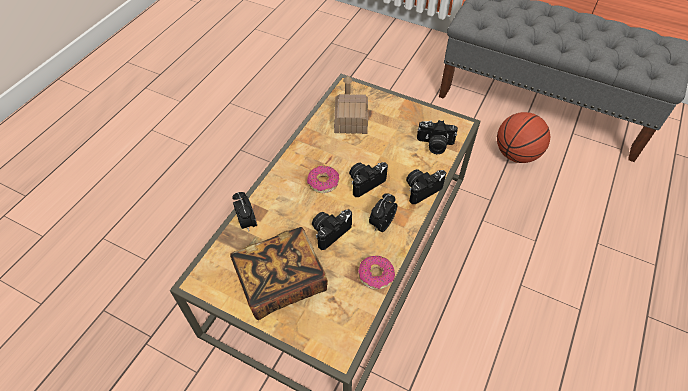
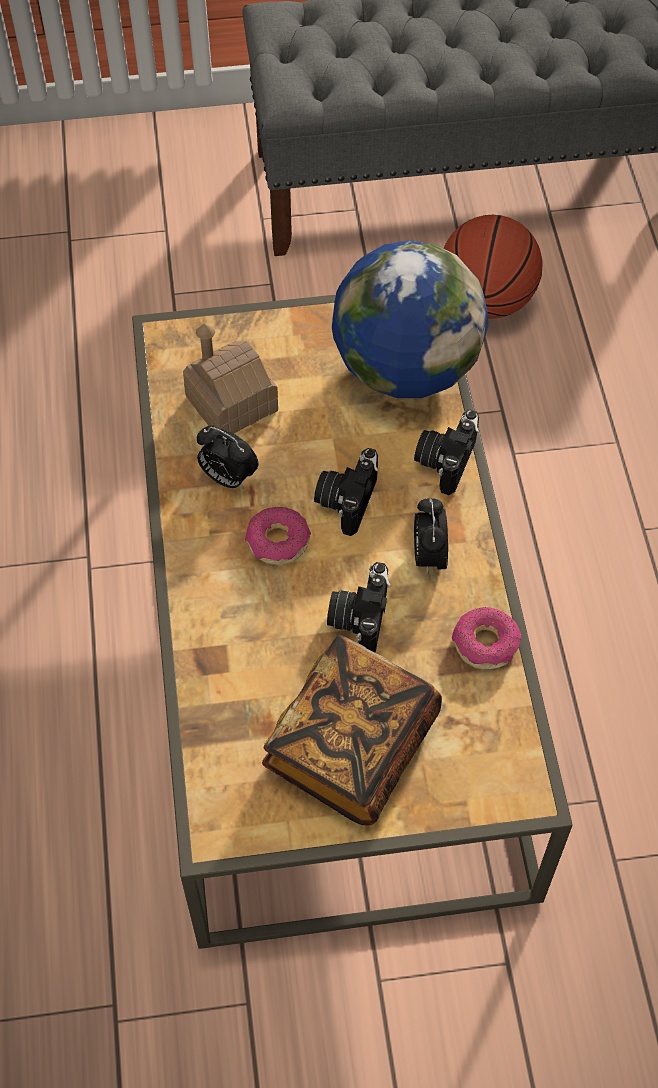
camera: 35 degrees left, 5 degrees up
(247, 222) = (209, 687): alarm clock -> alarm clock (227, 478)
(434, 145) = (405, 369): camera -> globe

